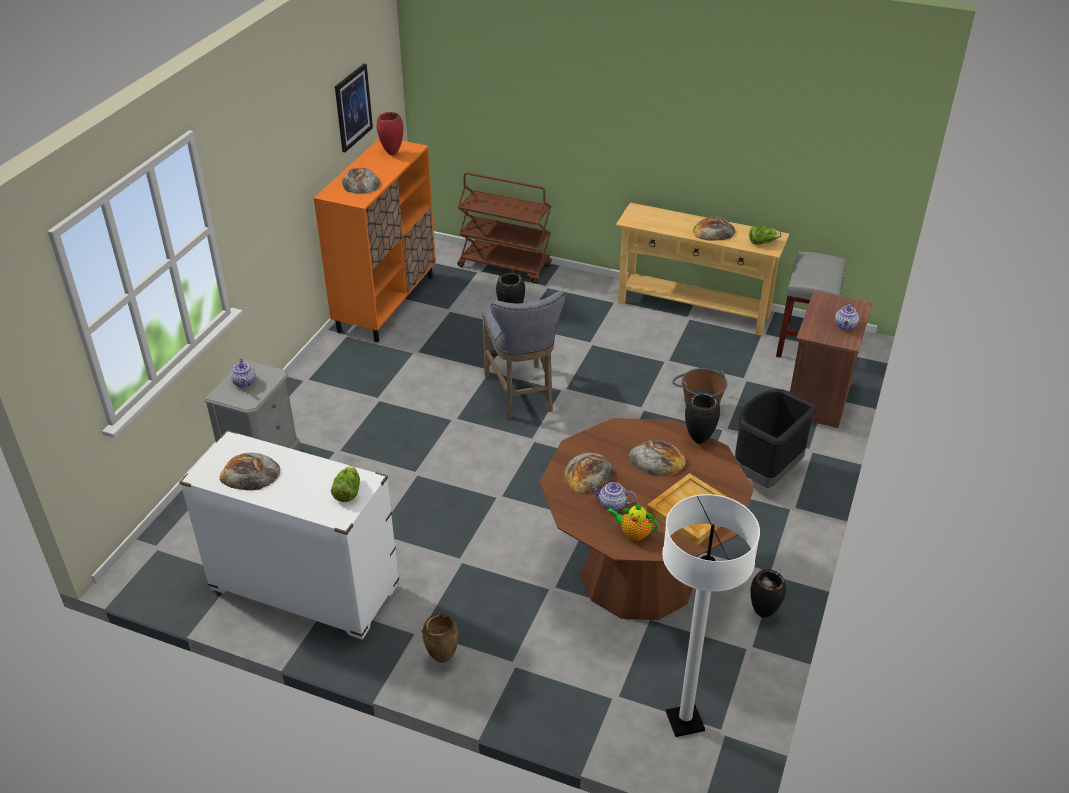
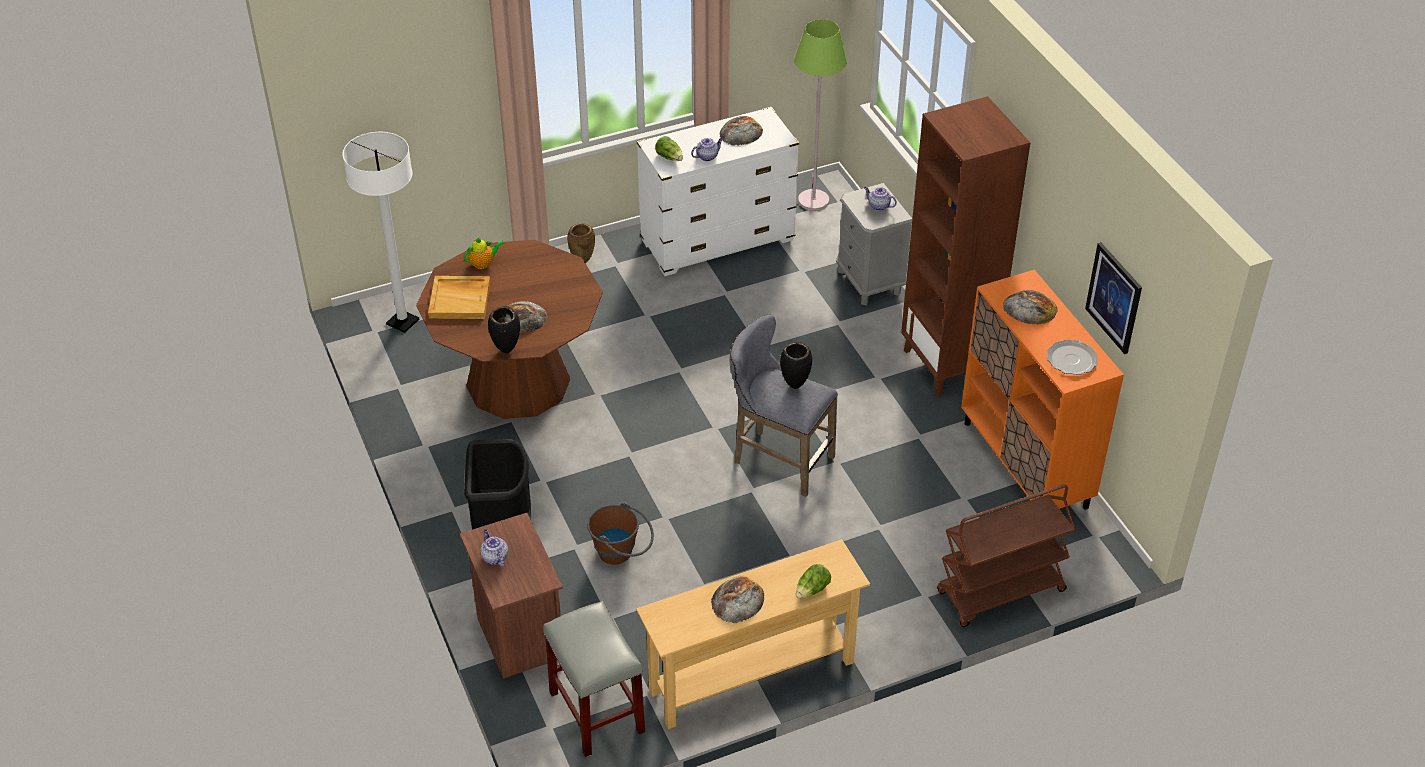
camera: 135 degrees right, 5 degrees up
(170, 566) = (813, 200): none -> green floor lamp
(323, 377) = (947, 365): none -> brown bookcase
(391, 154) = (1071, 359): red vase -> plate
(588, 473) = (556, 281): bread -> none
(612, 505) = (517, 272): teapot -> teapot (707, 156)
(762, 242) = (673, 618): lettuce -> lettuce (812, 589)
(763, 614) = (407, 413): black vase -> none

